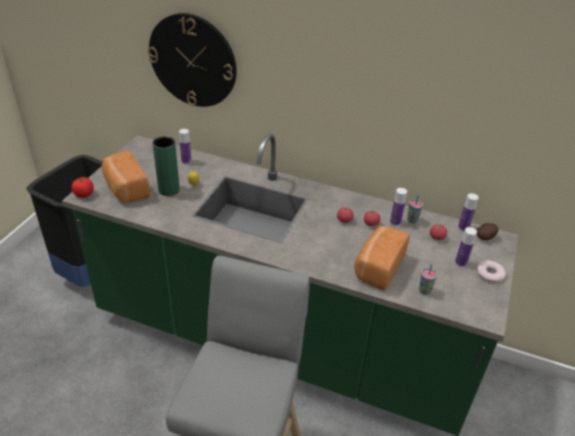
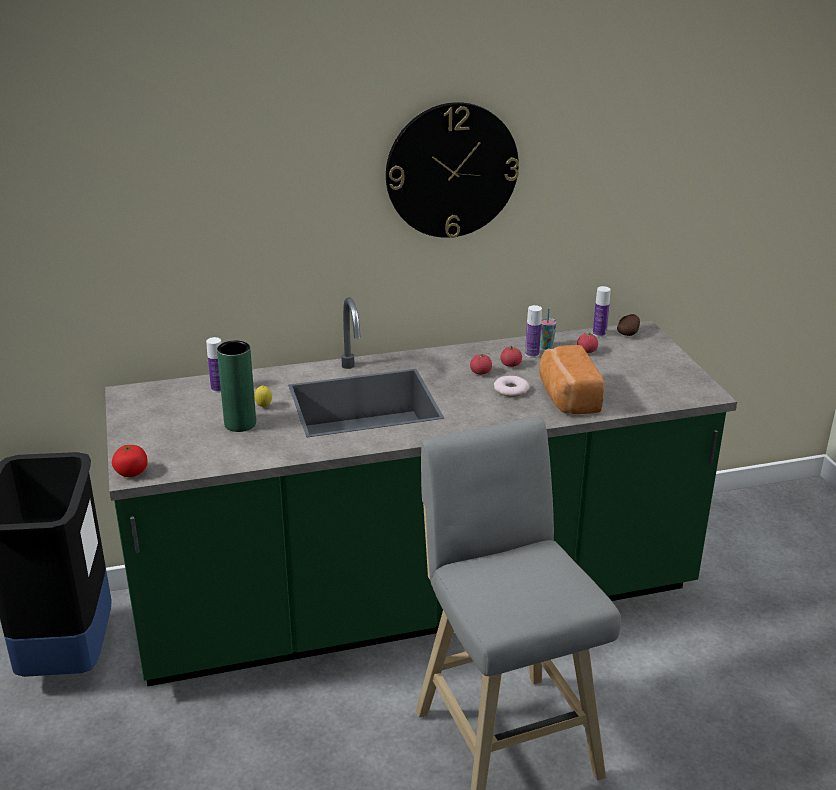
camera: 35 degrees left, 10 degrees down
(126, 189) = (181, 445): bread -> none
(193, 61) = (198, 236): wall clock -> wall clock (451, 170)
(424, 291) = (632, 398): cup -> none
(461, 263) = (633, 362): bottle -> none
(489, 273) = (667, 360): donut -> donut (511, 390)

